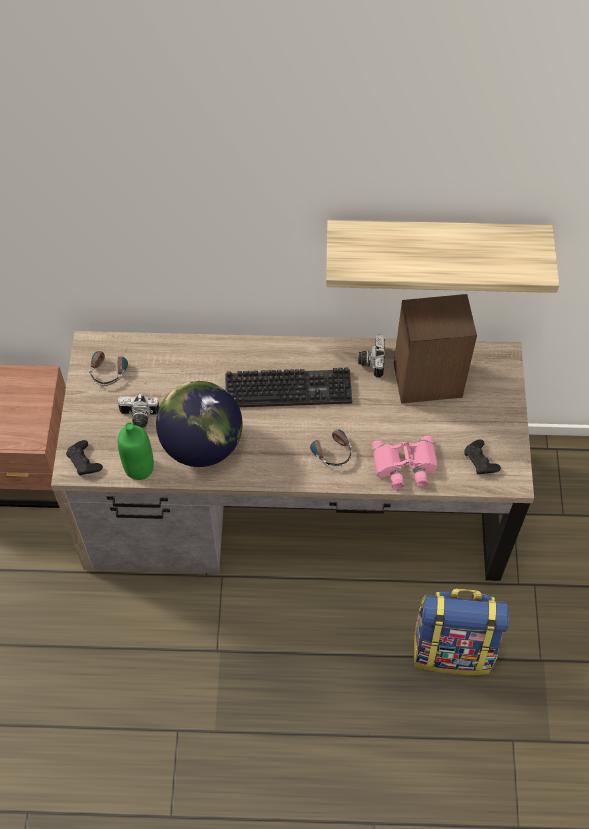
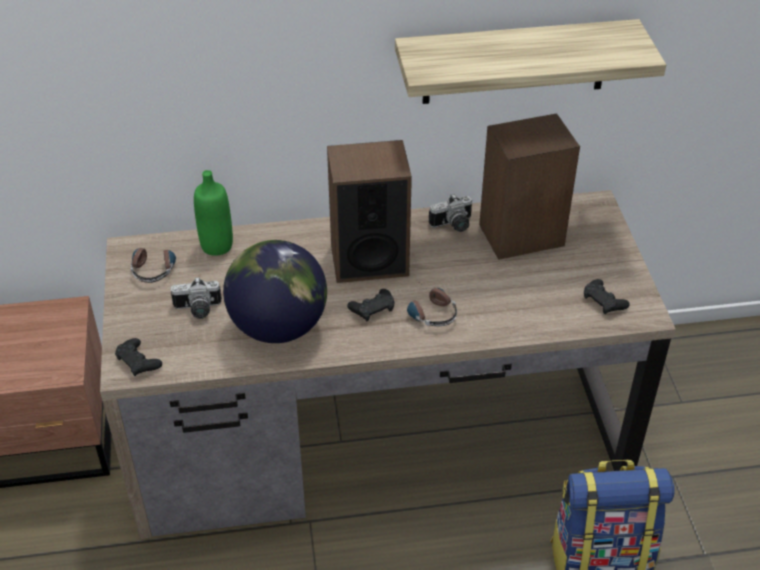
camera: 10 degrees left, 15 degrees down
(139, 468) = (207, 359): green bottle -> green bottle (217, 246)
(283, 438) = (372, 308): none -> black game controller
(290, 387) = (369, 260): keyboard -> speaker
(370, 361) = (453, 225): camera -> camera turned 105 degrees counterclockwise
(405, 466) = (520, 317): pink binoculars -> none

